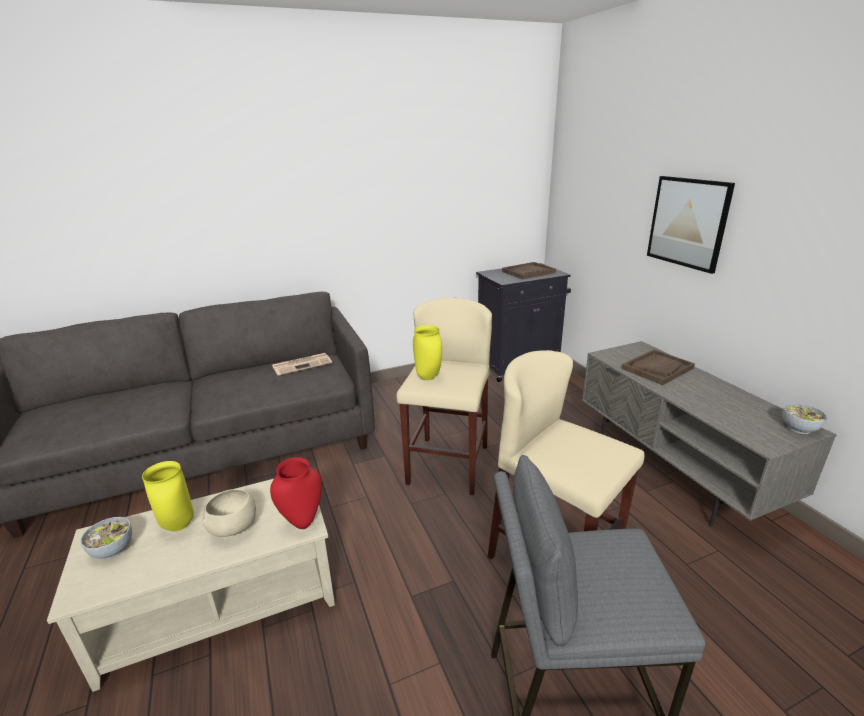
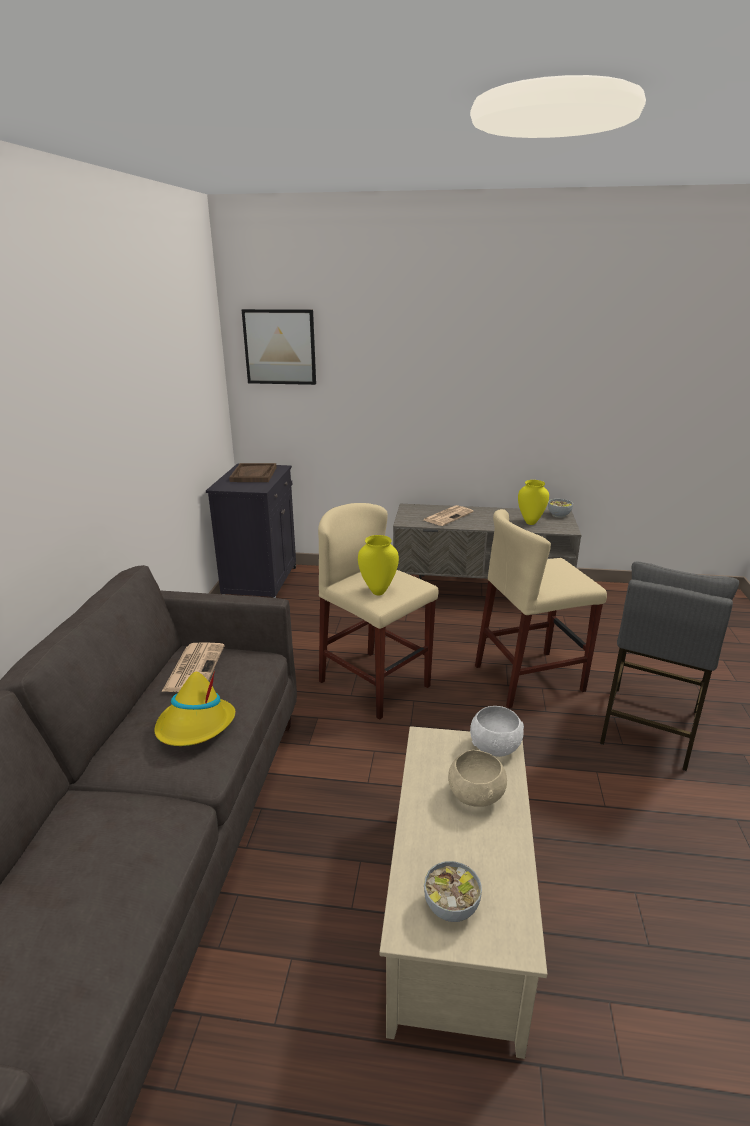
camera: 60 degrees left, 0 degrees up
(179, 525) = (442, 839): yellow vase -> yellow vase (530, 522)
(243, 387) = (195, 726): none -> yellow hat
(302, 521) = (495, 747): red vase -> white bowl
(657, 368) = (448, 516): brown tray -> newspaper
(687, 222) = (423, 391): picture -> picture (280, 347)

